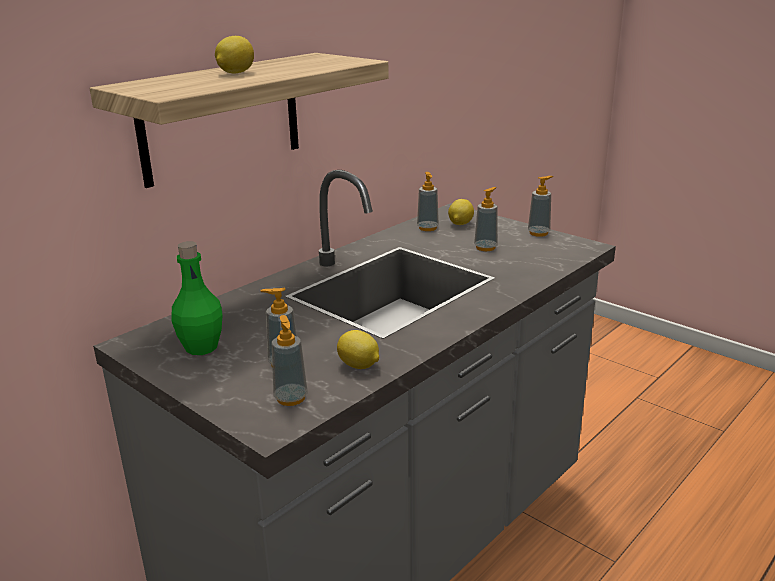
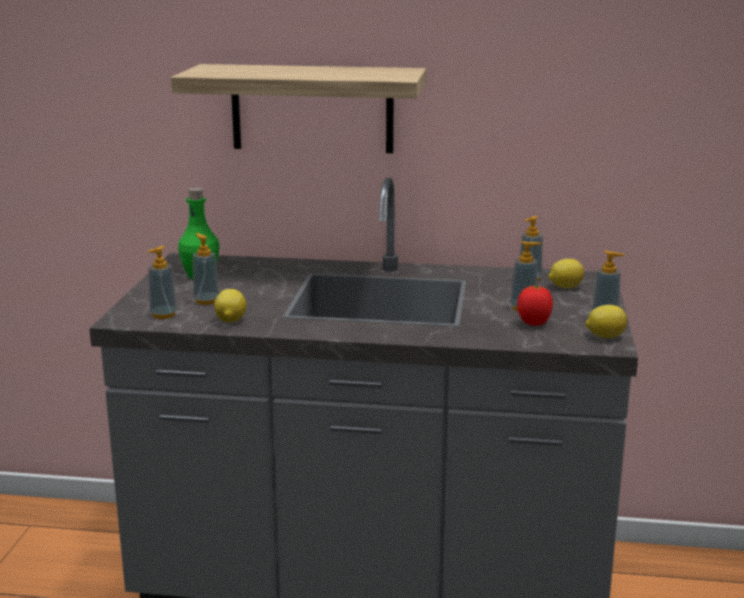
camera: 55 degrees right, 5 degrees down
(235, 73) = (292, 70): lemon -> lemon (604, 336)
(521, 254) = (534, 324): none -> tomato

